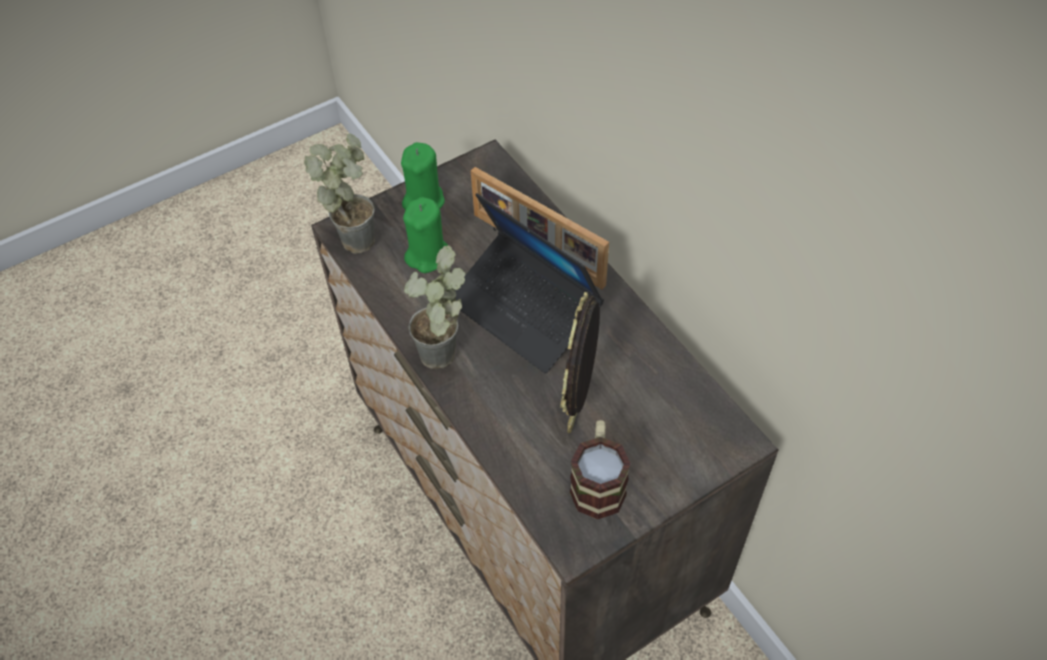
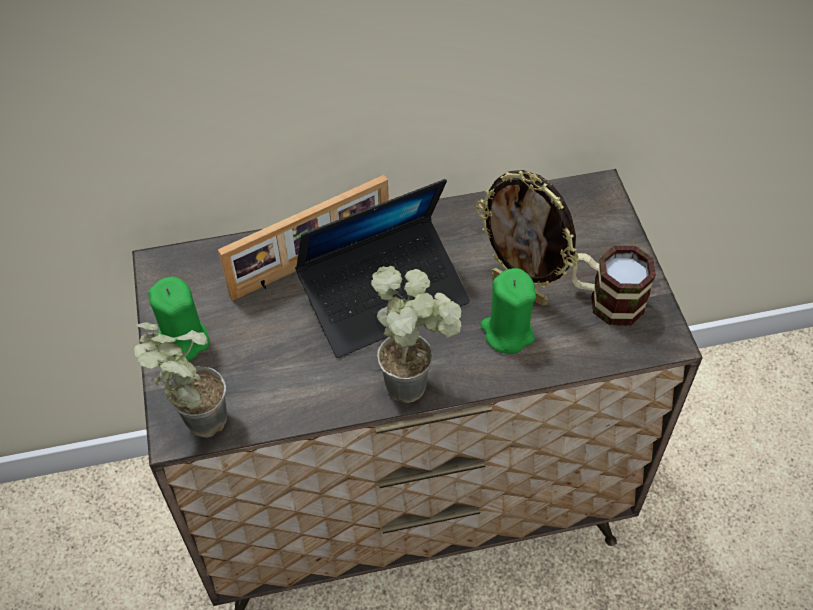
camera: 70 degrees left, 0 degrees up
(427, 255) = (265, 358): green candle -> green candle (507, 332)

